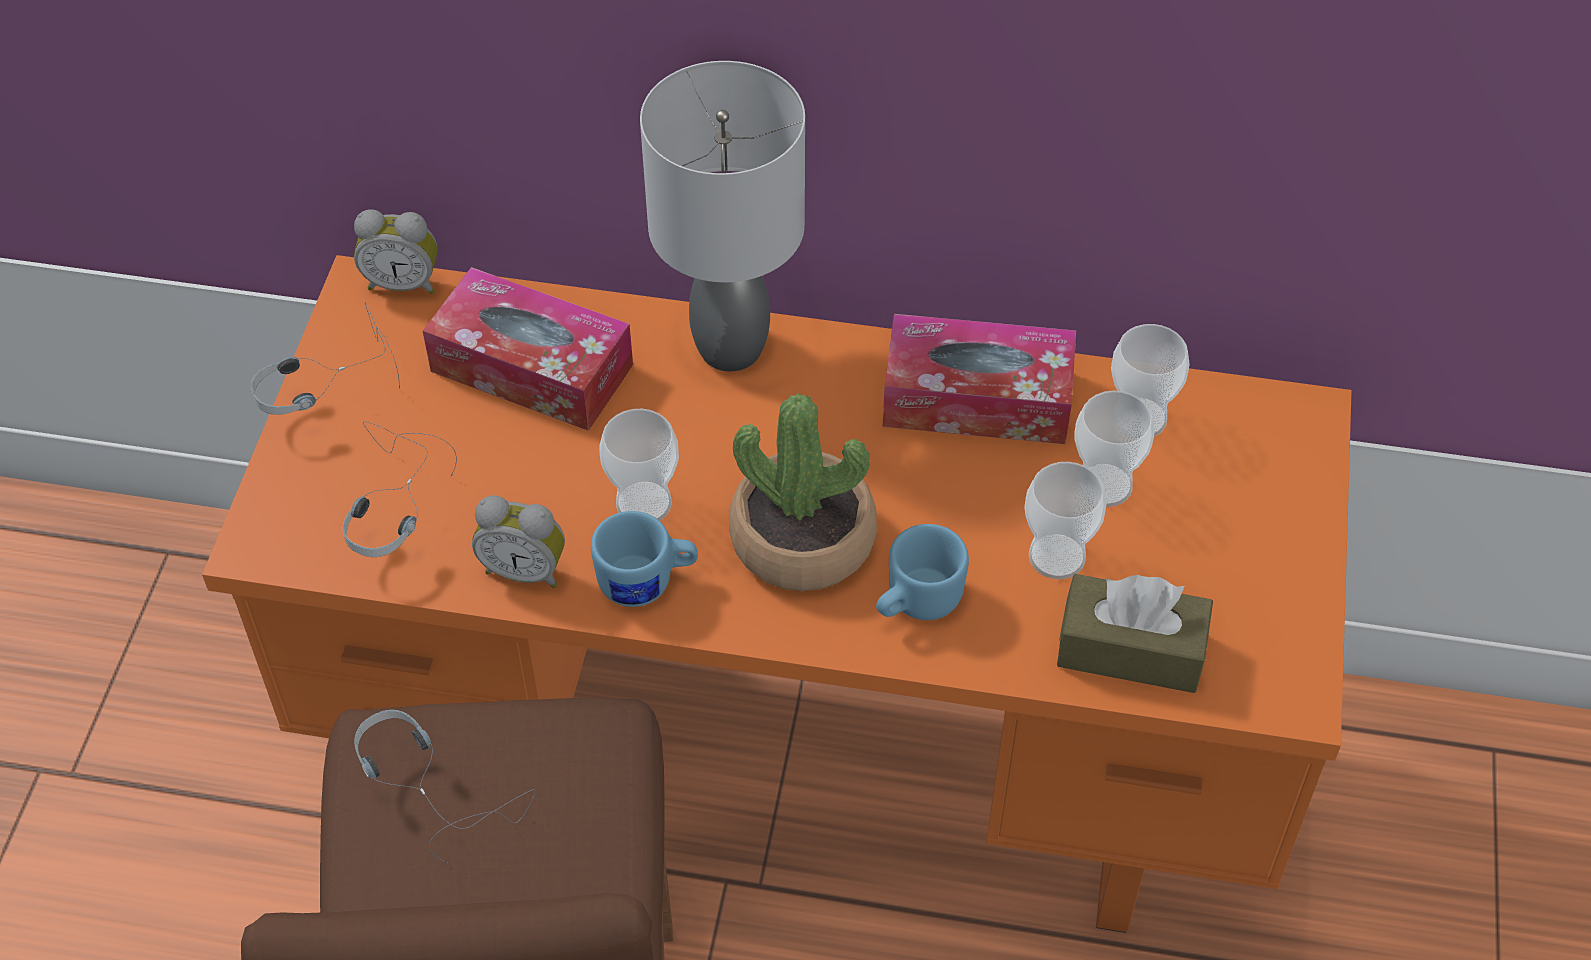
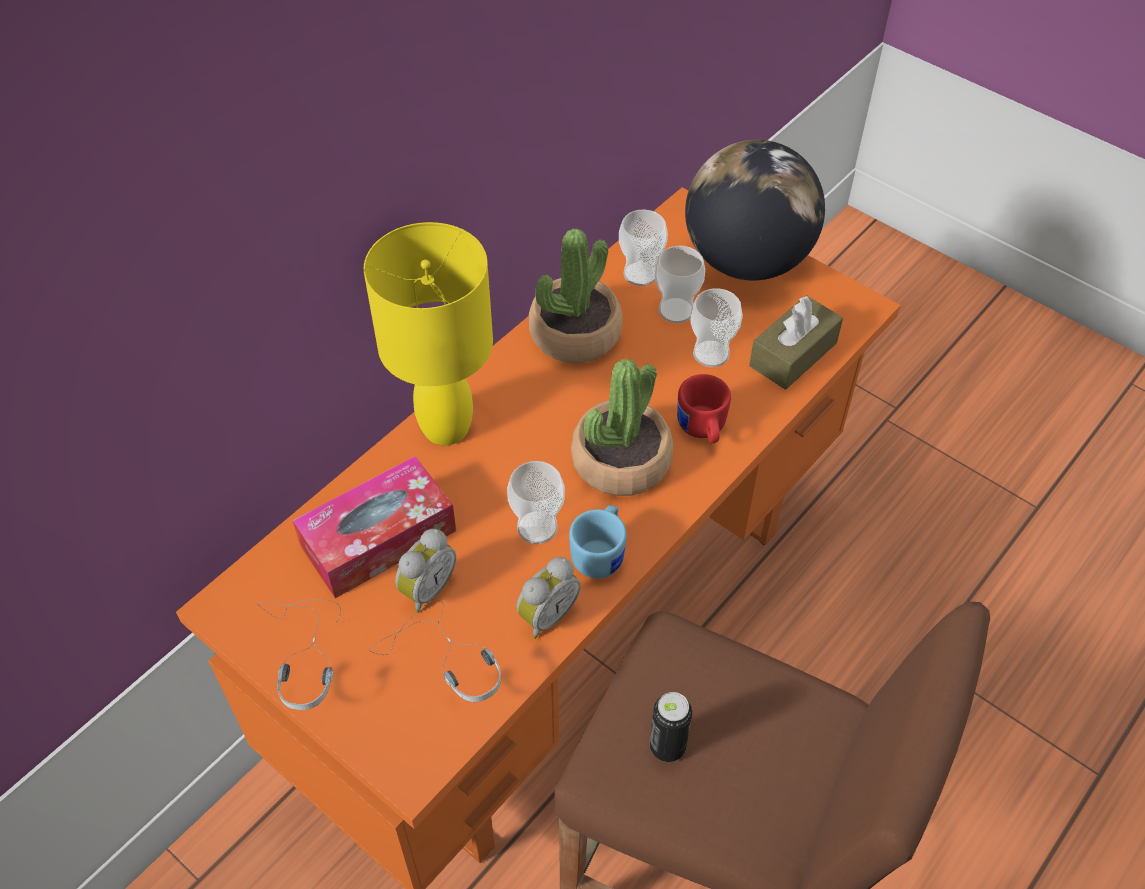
camera: 60 degrees left, 0 degrees up
(403, 282) = (239, 580): alarm clock -> alarm clock (426, 588)
(444, 786) = (667, 747): headphones -> can
(733, 348) = (447, 427): grey table lamp -> yellow table lamp
(915, 602) = (702, 430): blue mug -> red mug
(977, 398) = (575, 333): tissue box -> potted plant
(1268, 523) = (746, 260): none -> globe

